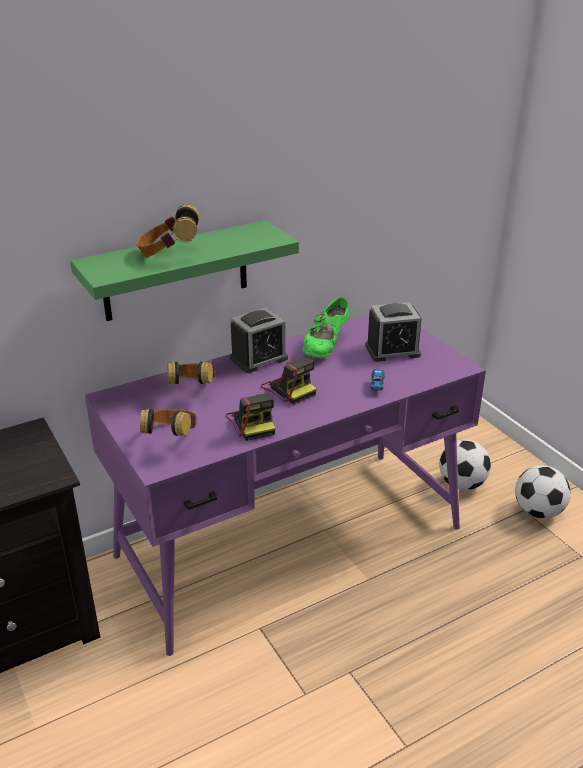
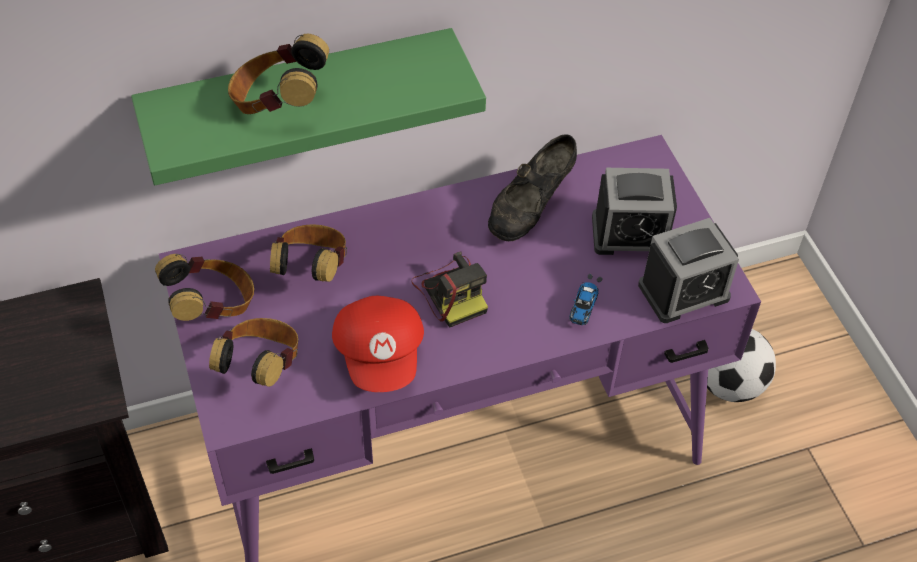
camera: 10 degrees right, 20 degrees up
(129, 414) = (213, 306): none -> headphones
(252, 423) = (381, 355): camera -> red cap
(259, 358) = (423, 218): alarm clock -> alarm clock (683, 291)
(325, 347) = (530, 209): green shoe -> black shoe
(538, 511) = (827, 455): football -> none

